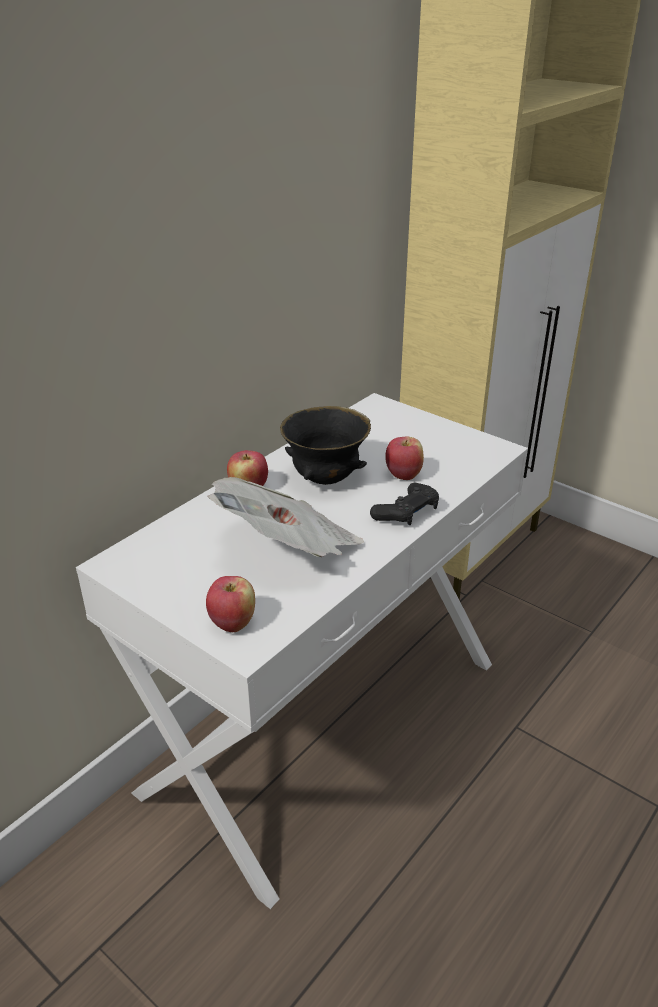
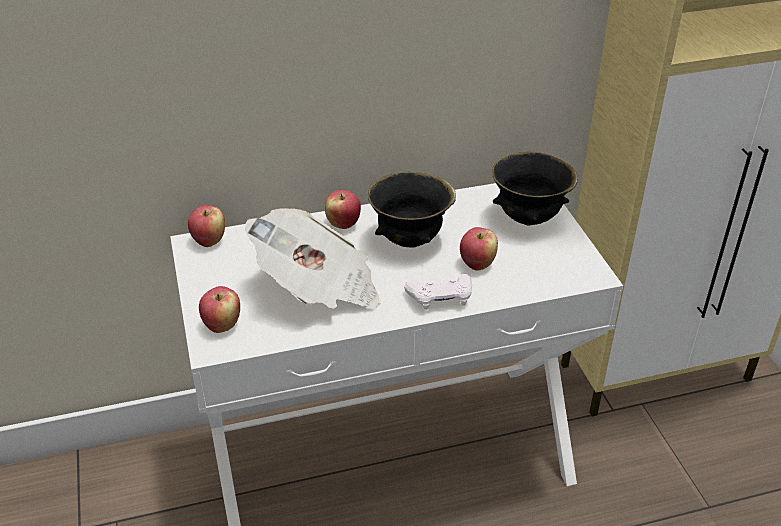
camera: 35 degrees right, 5 degrees up
(126, 554) = (209, 241): none -> apple
(403, 427) = (528, 219): none -> black bowl
(406, 513) = (440, 298): black game controller -> white game controller

